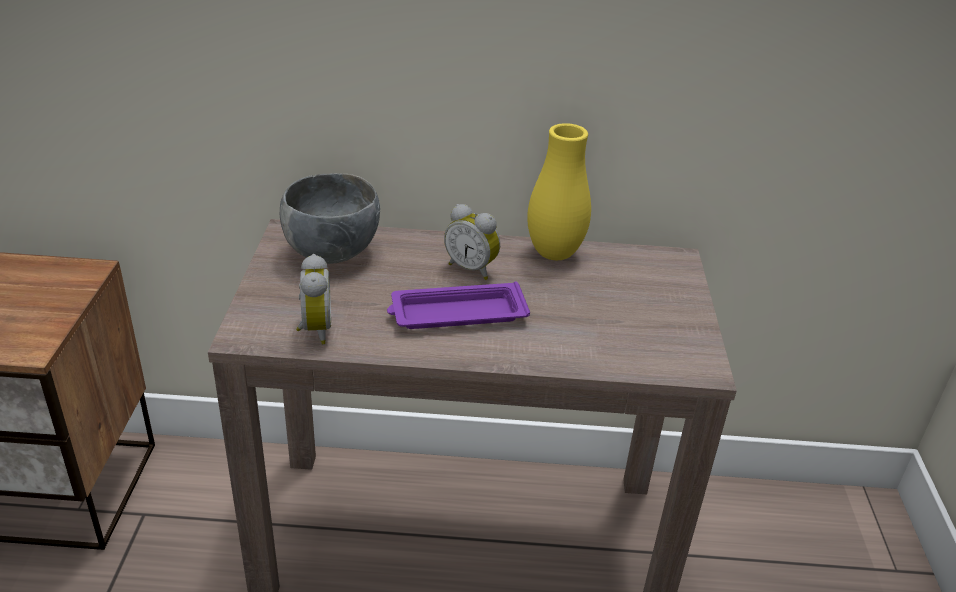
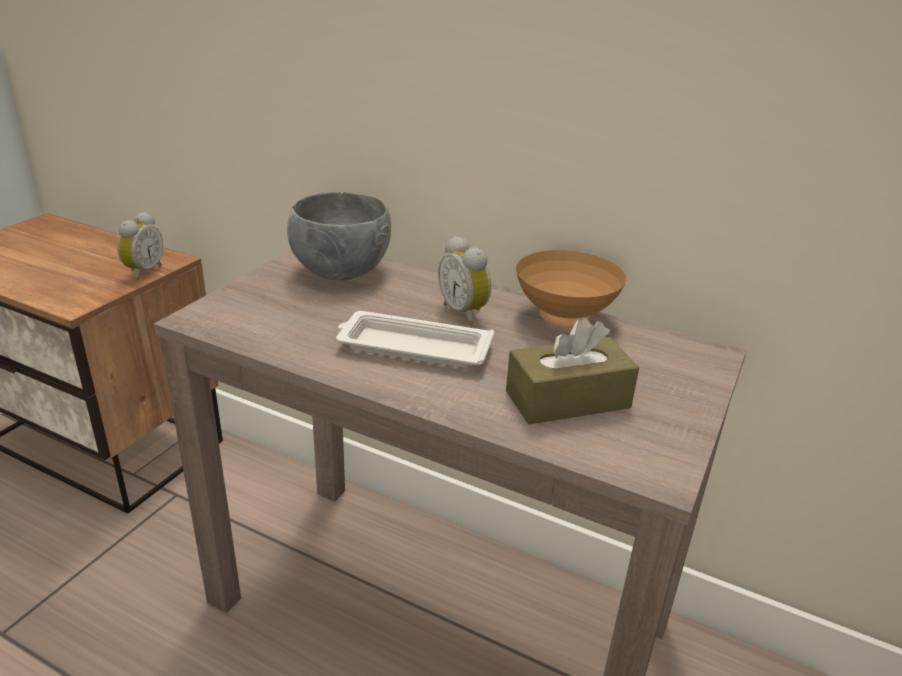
camera: 25 degrees right, 5 degrees down
(313, 330) = (262, 328): alarm clock -> alarm clock (142, 272)
(456, 314) = (412, 347): purple tray -> white tray
(554, 253) = (566, 319): yellow vase -> brown bowl
(604, 327) = (567, 399): none -> brown tissue box

